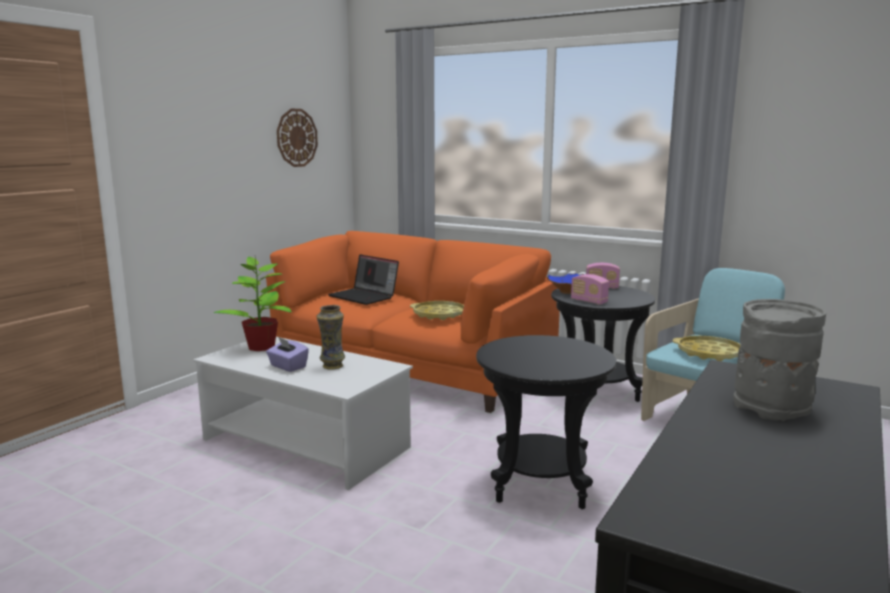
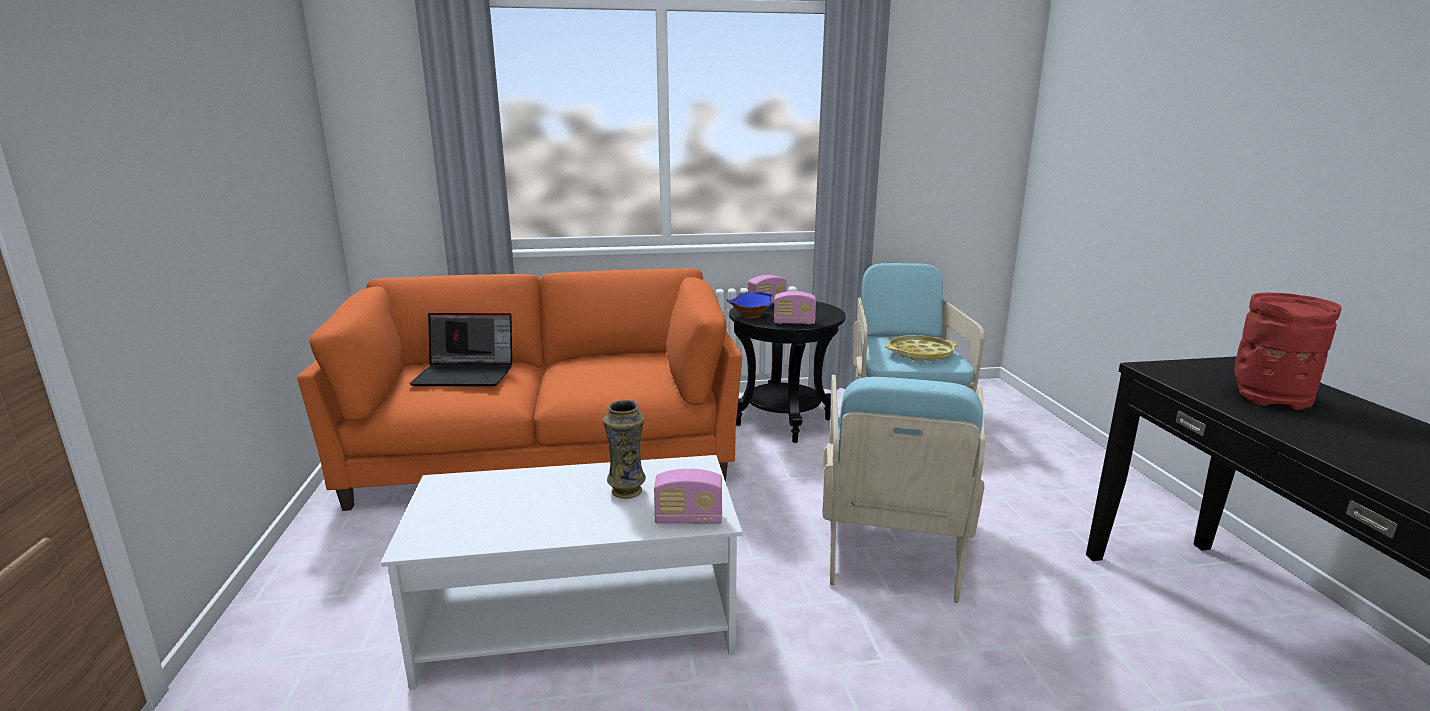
camera: 40 degrees left, 5 degrees up
(261, 347) = (460, 499): potted plant -> none
(287, 366) = (567, 515): purple tissue box -> none
(296, 138) = (273, 133): wall clock -> none
(334, 385) = (688, 519): none -> radio
(439, 315) = (617, 376): yellow tray -> none
(540, 484) = (892, 545): black side table -> turquoise armchair
(772, 407) = (1270, 396): grey vase -> red vase

